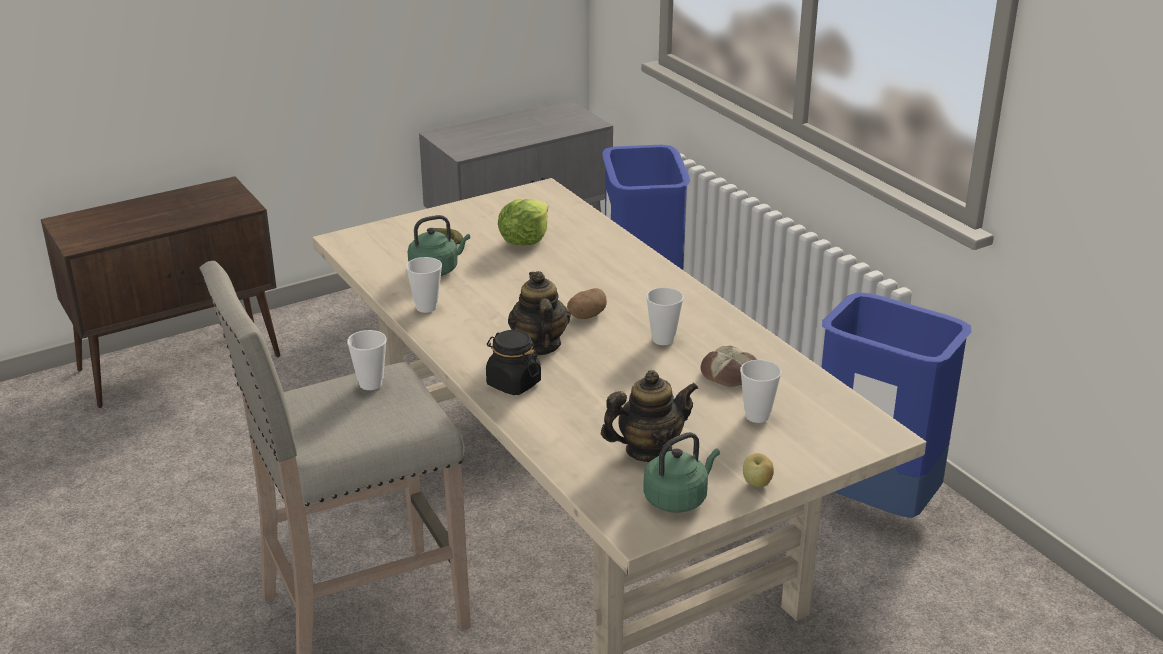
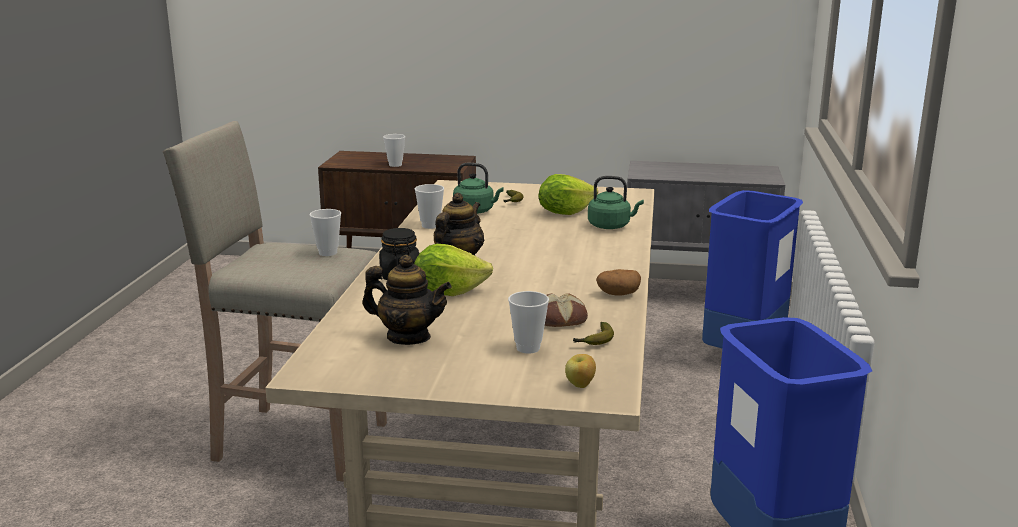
camera: 40 degrees right, 10 degrees down
(586, 316) = (523, 258): potato -> potato (618, 294)
(592, 384) = (448, 292): none -> lettuce
(663, 339) = (551, 286): cup -> cup (395, 165)
(678, 498) = (369, 369): green kettle -> green kettle (611, 226)
(757, 483) = (442, 384): apple -> apple (580, 385)
(791, 385) = (595, 341): none -> banana

